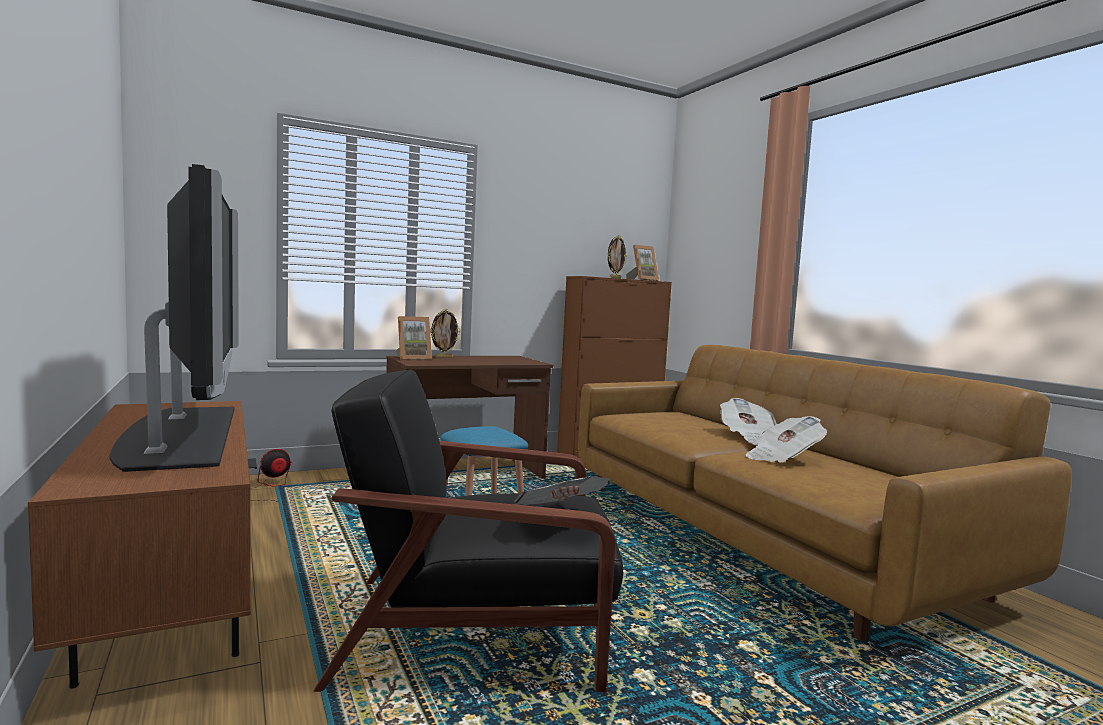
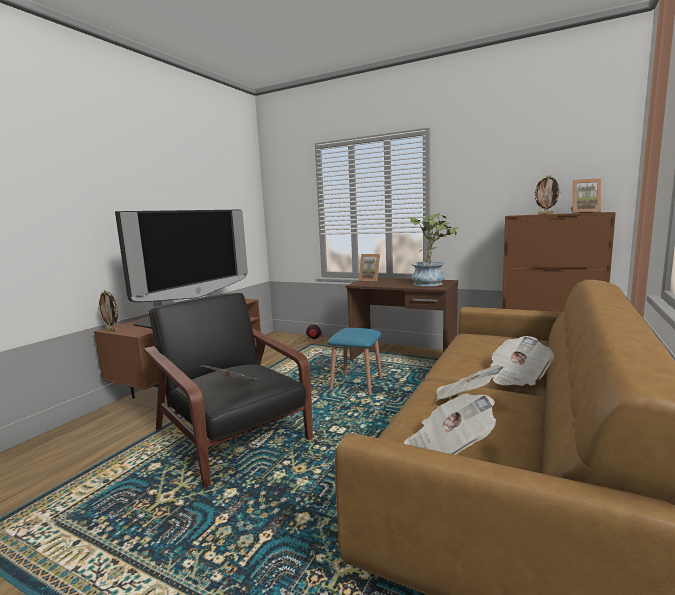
camera: 55 degrees right, 5 degrees up
(444, 357) = (394, 279): picture frame -> picture frame (112, 330)
(508, 359) = (432, 283): none -> potted plant
(873, 487) = (448, 448): none -> newspaper

